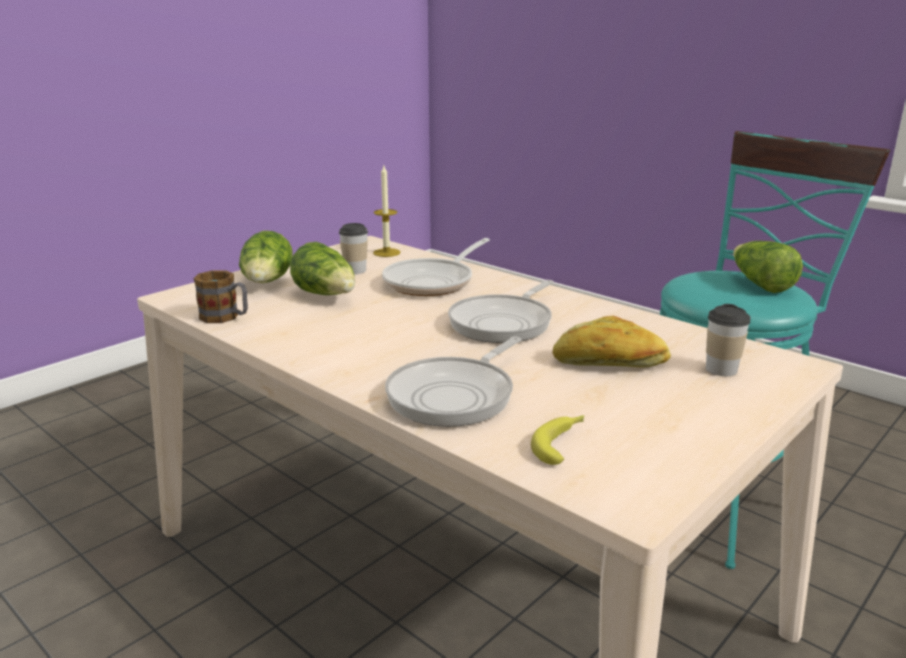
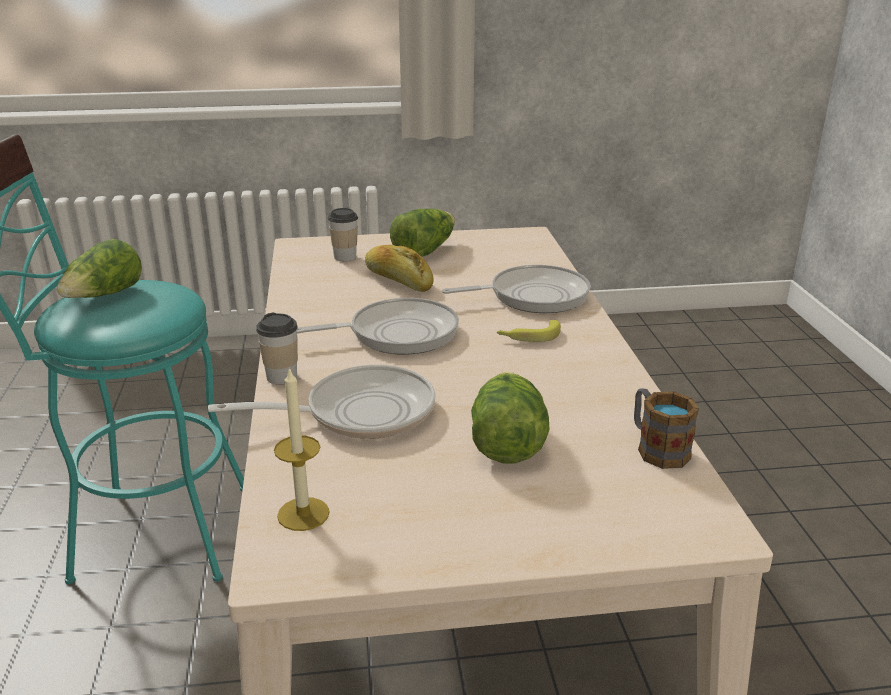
camera: 140 degrees left, 5 degrees up
(267, 283) = (558, 505): lettuce -> lettuce (424, 251)
(355, 270) = (411, 482): cup -> cup (281, 377)
(562, 444) = (515, 258): banana -> banana (529, 336)

